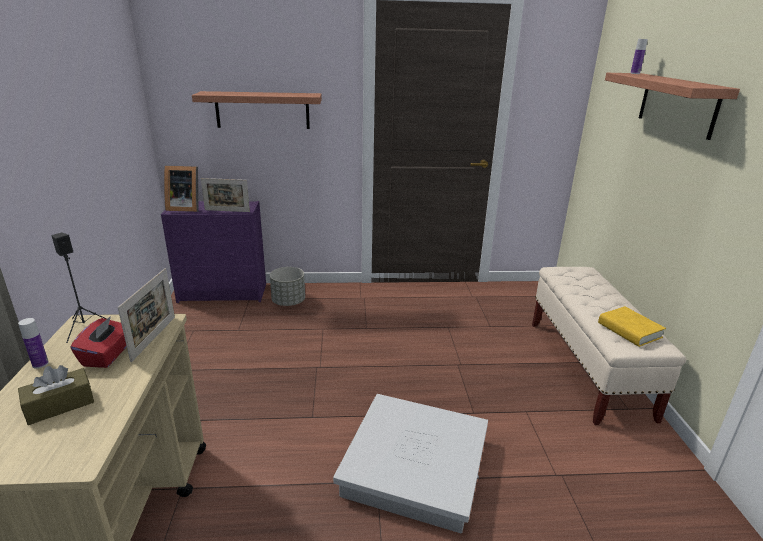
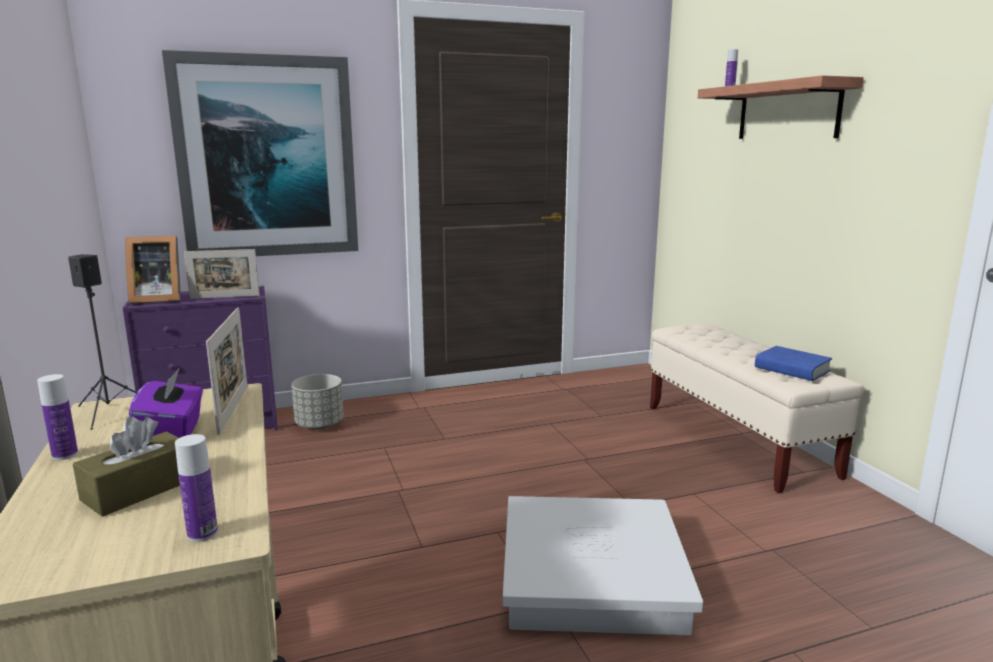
camera: 15 degrees left, 10 degrees down
(69, 454) = (202, 534): none -> bottle
(107, 355) = (173, 433): red tissue box -> purple tissue box
(262, 110) = (267, 158): shelf -> picture
(629, 330) = (792, 369): yellow book -> blue book

